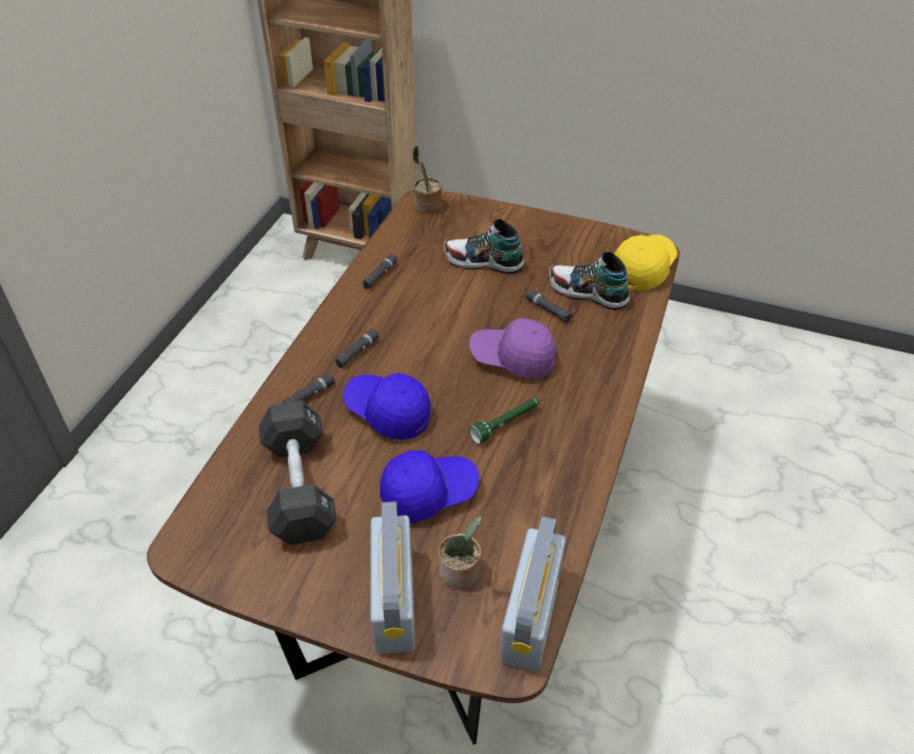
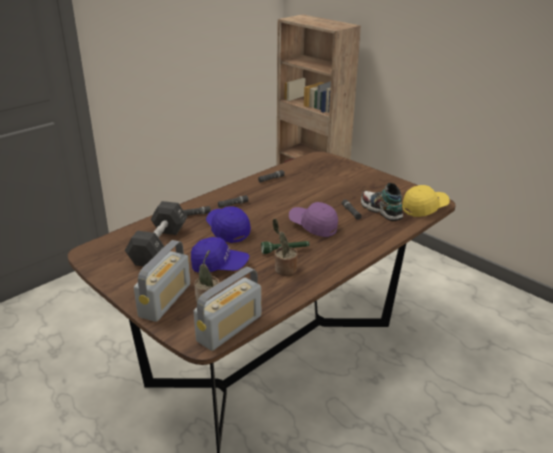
camera: 25 degrees right, 15 degrees down
(426, 206) = (320, 158): potted plant -> potted plant (284, 269)
(483, 262) = (331, 186): shoe -> none

